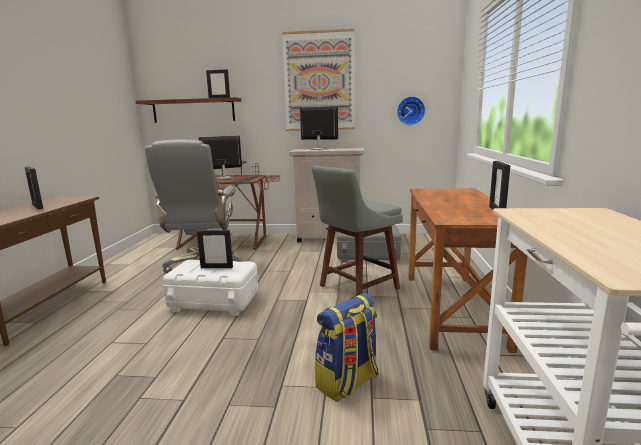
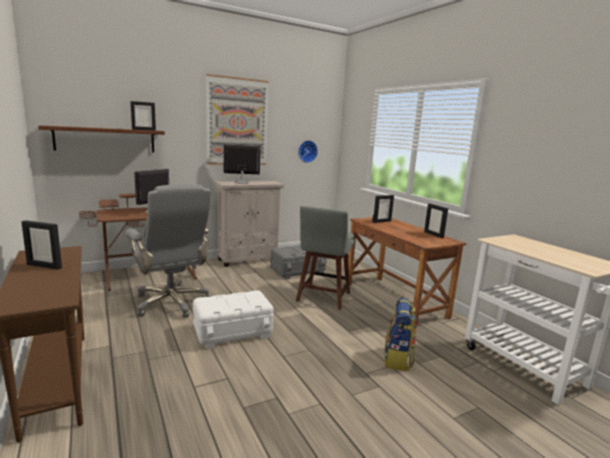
camera: 35 degrees left, 0 degrees up
(217, 267) = (238, 300): picture frame -> picture frame (381, 221)

